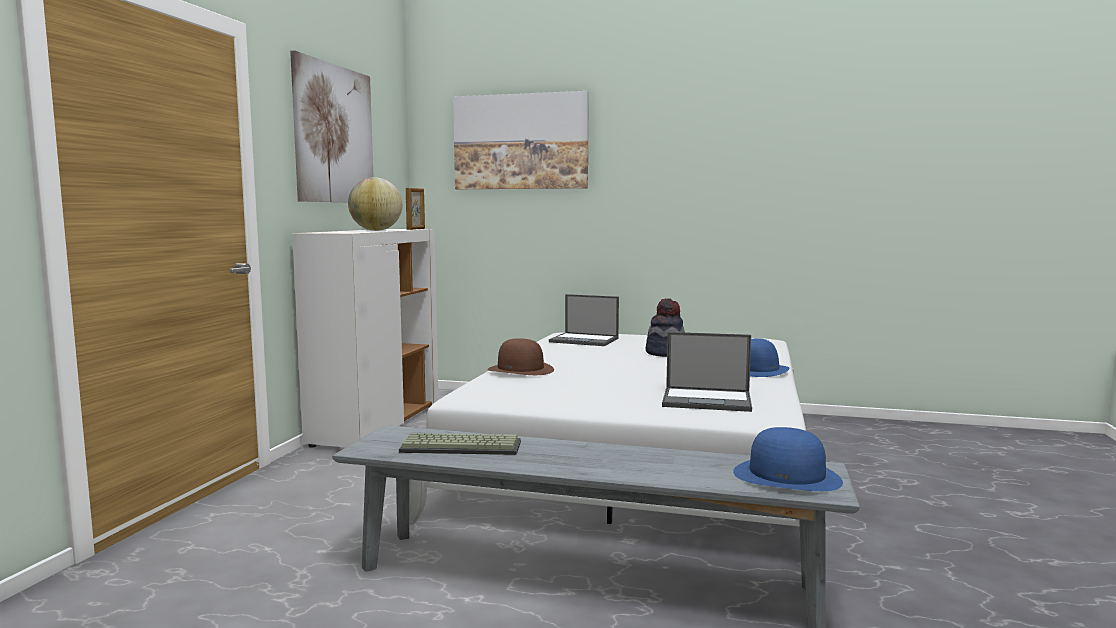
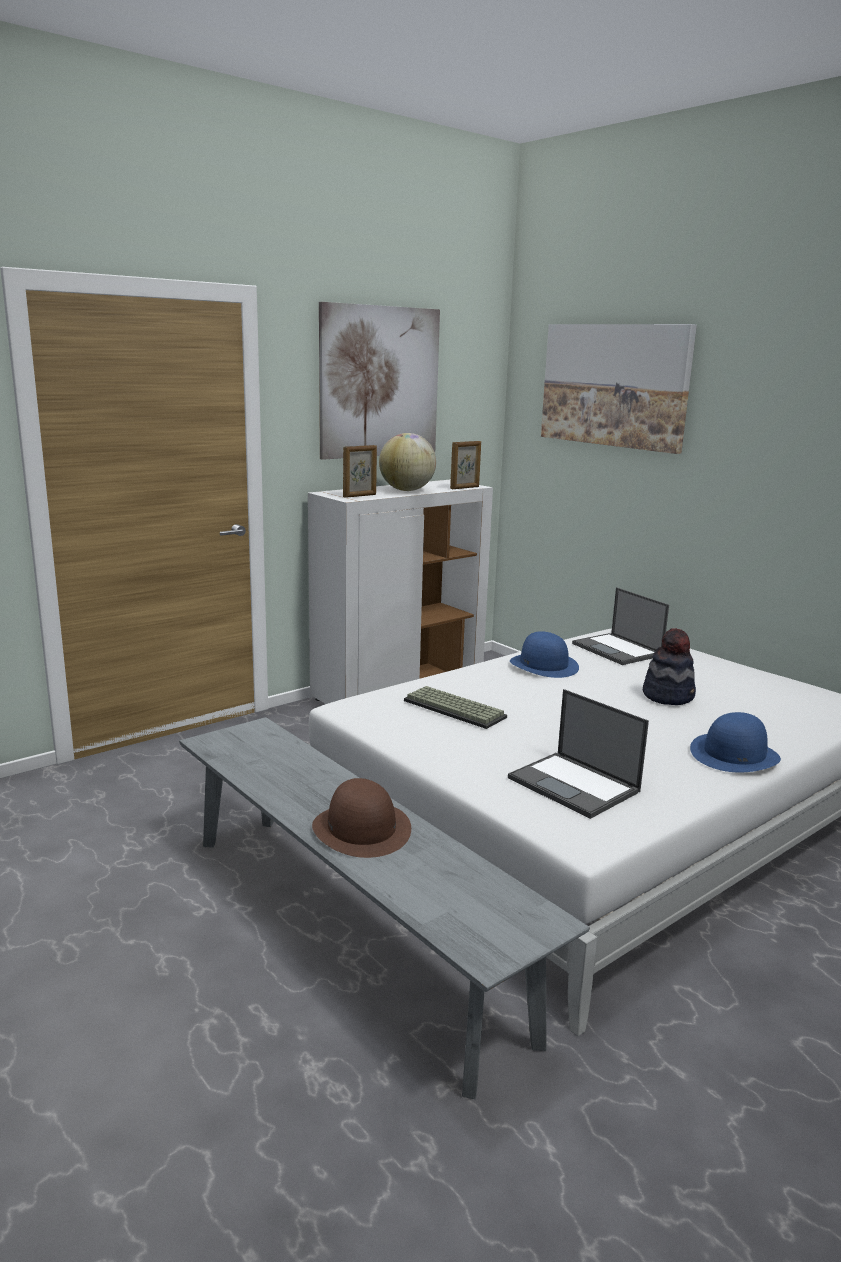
camera: 35 degrees right, 10 degrees up
(349, 232) = (360, 496): none -> picture frame
(462, 446) = (279, 764): keyboard -> keyboard (456, 709)
(521, 369) = (465, 681): brown hat -> brown hat (362, 829)
(787, 476) = (489, 917): blue hat -> blue hat (544, 665)

